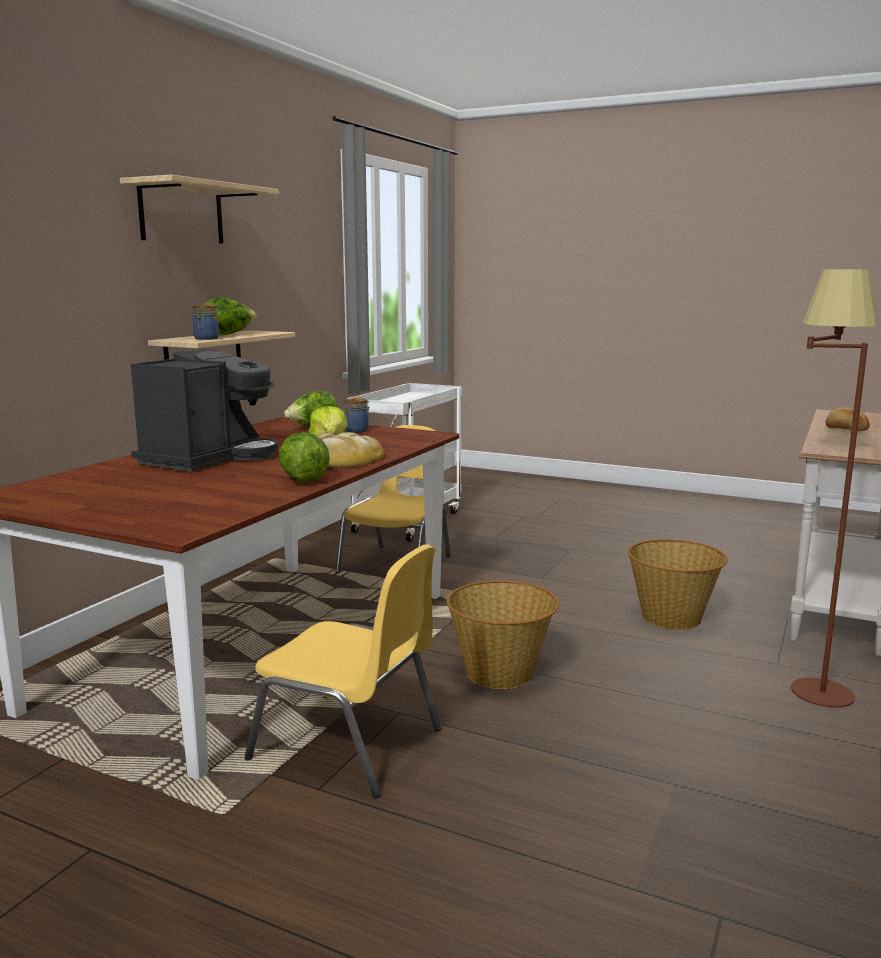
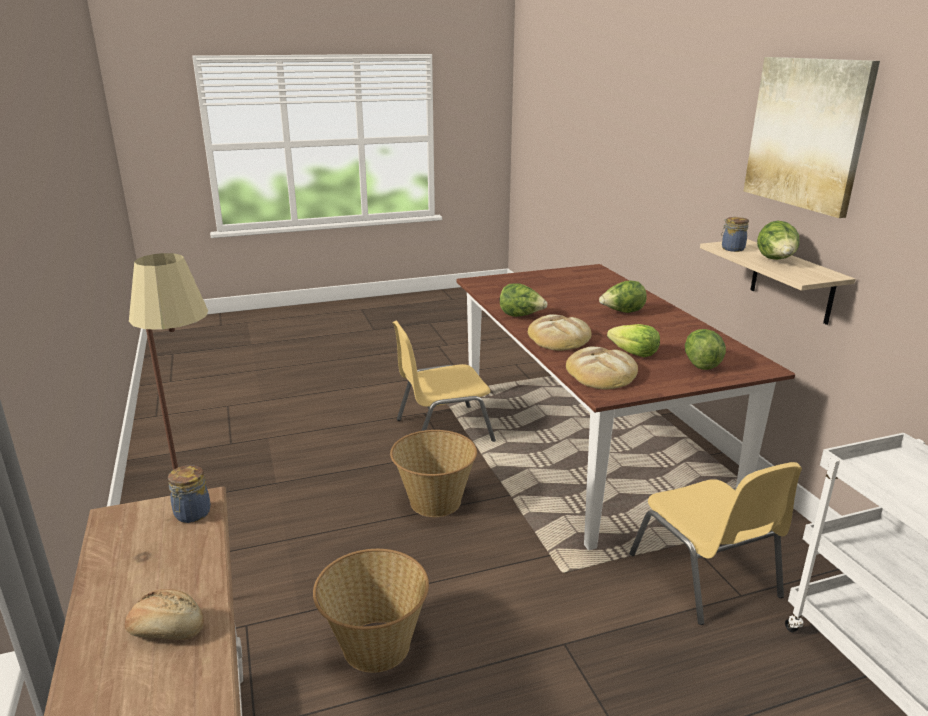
camera: 135 degrees right, 10 degrees up
(181, 213) = (807, 133): shelf -> picture
(209, 458) = (622, 312): coffee machine -> lettuce
(358, 430) = (665, 374): jar -> jar (191, 515)
(396, 439) = (601, 373): none -> bread

